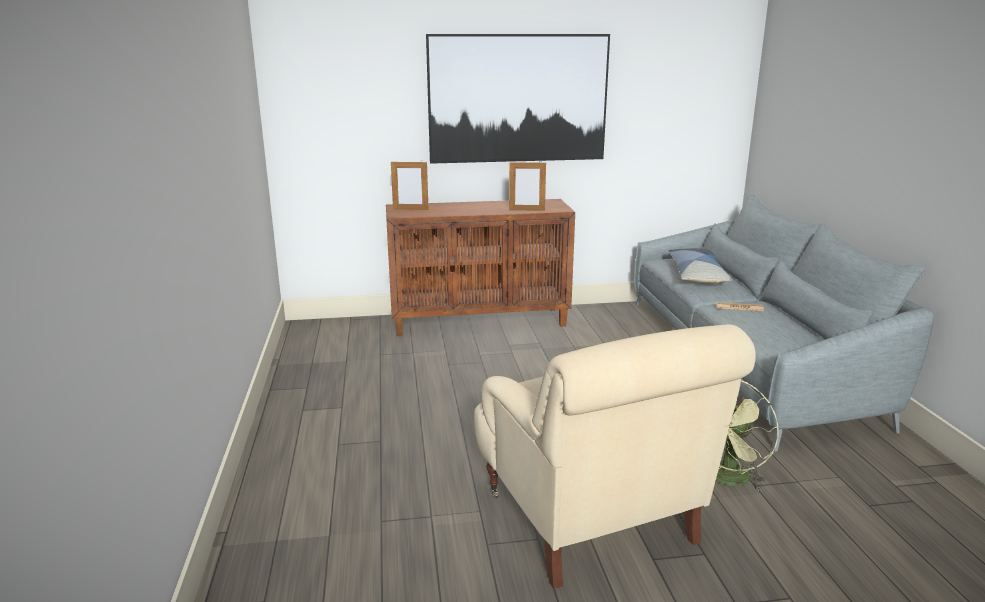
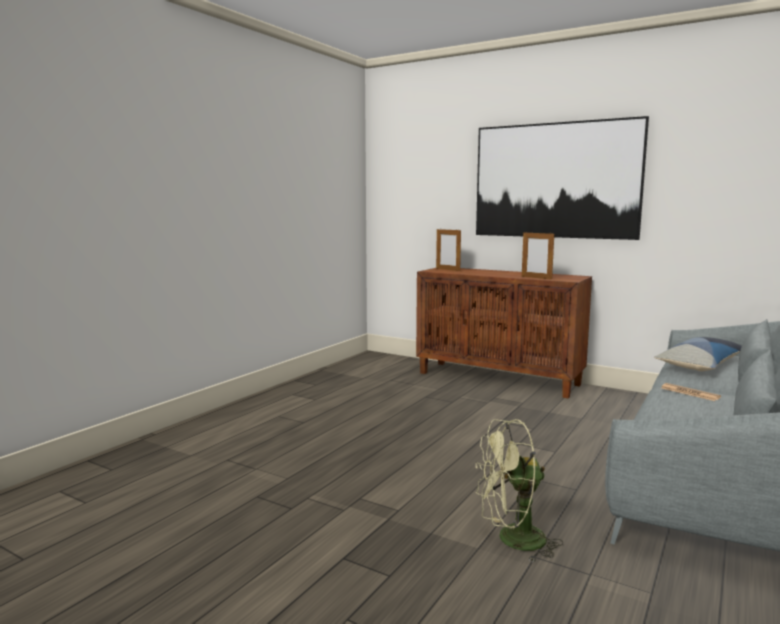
camera: 40 degrees right, 10 degrees down
(591, 520) = (347, 514): beige armchair -> none

